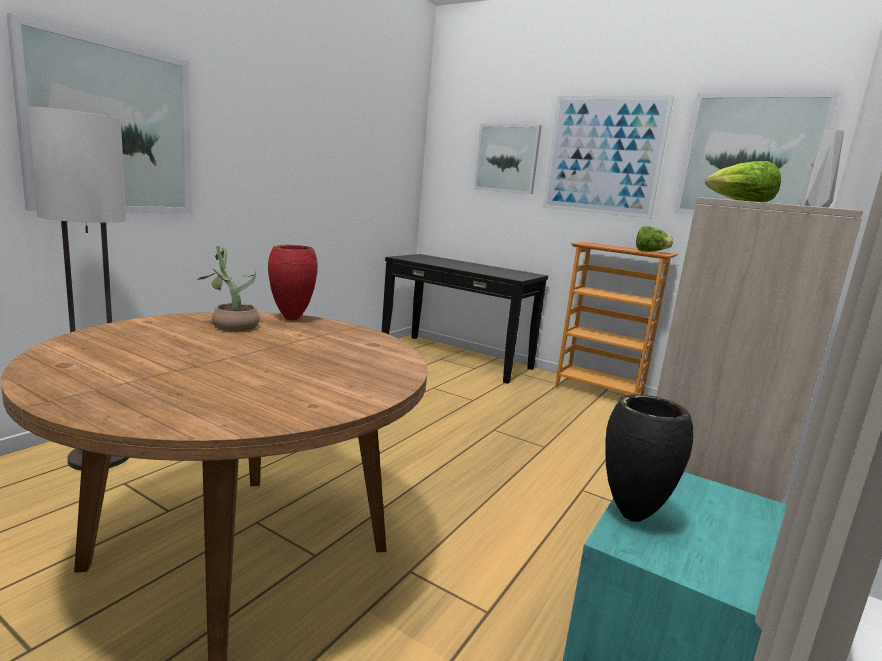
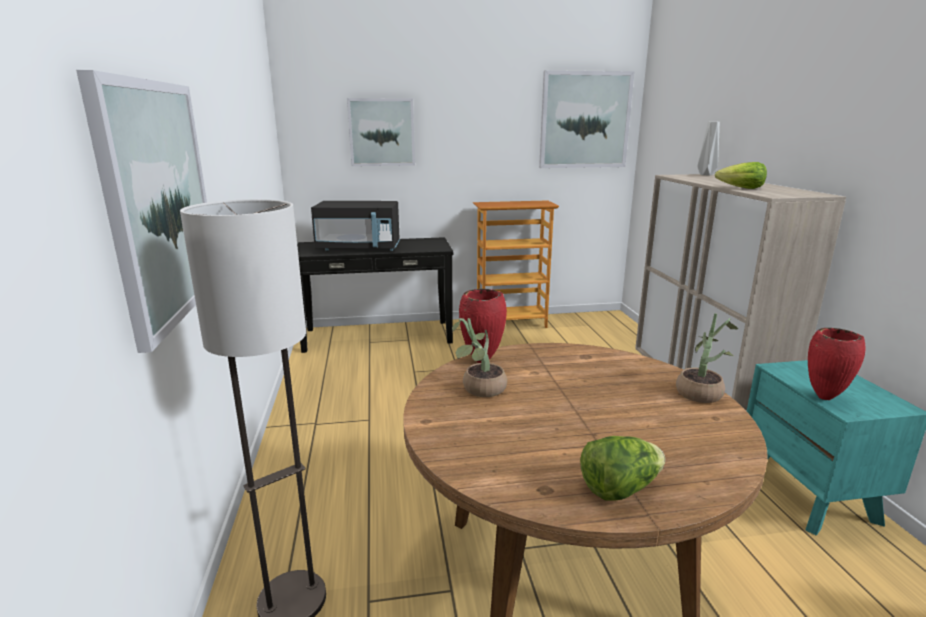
camera: 40 degrees left, 5 degrees up
(374, 393) = (701, 392): none -> potted plant
(449, 264) = (359, 248): none -> black microwave
(603, 156) = (475, 125): picture -> none
(630, 516) = (824, 398): black vase -> red vase
(650, 251) = (536, 203): lettuce -> lettuce (619, 489)

